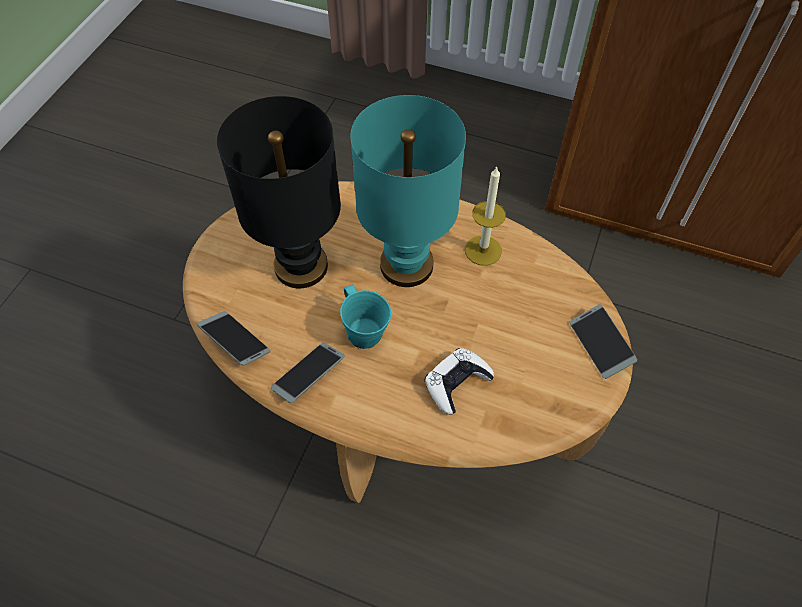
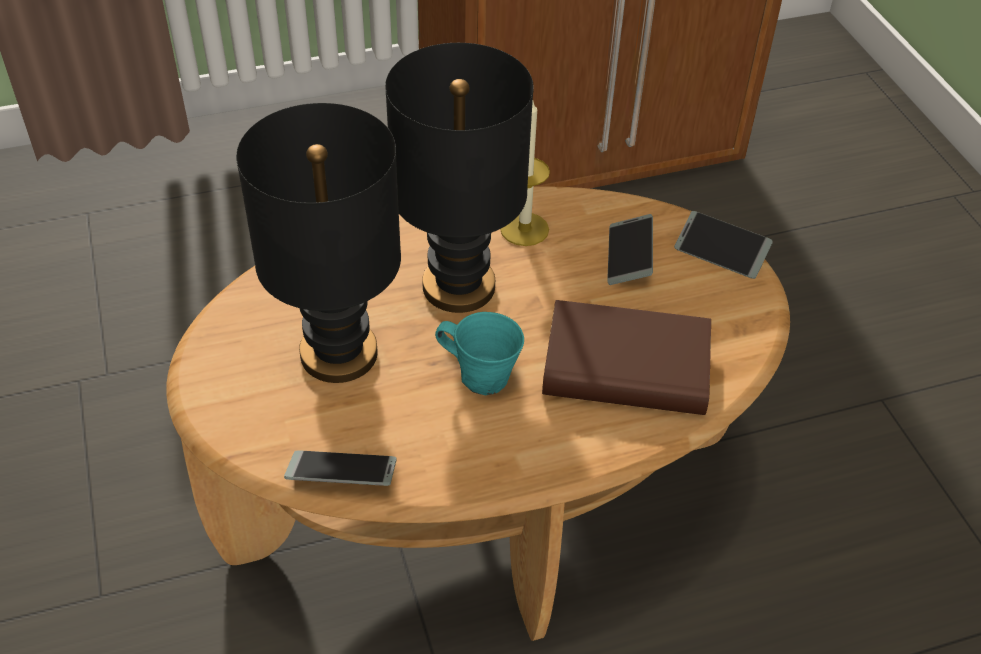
camera: 40 degrees left, 10 degrees down
(308, 375) = (465, 455): phone -> phone (629, 256)
(407, 264) = (458, 285): turquoise table lamp -> black table lamp
(456, 383) = (626, 366): white game controller -> brown book

